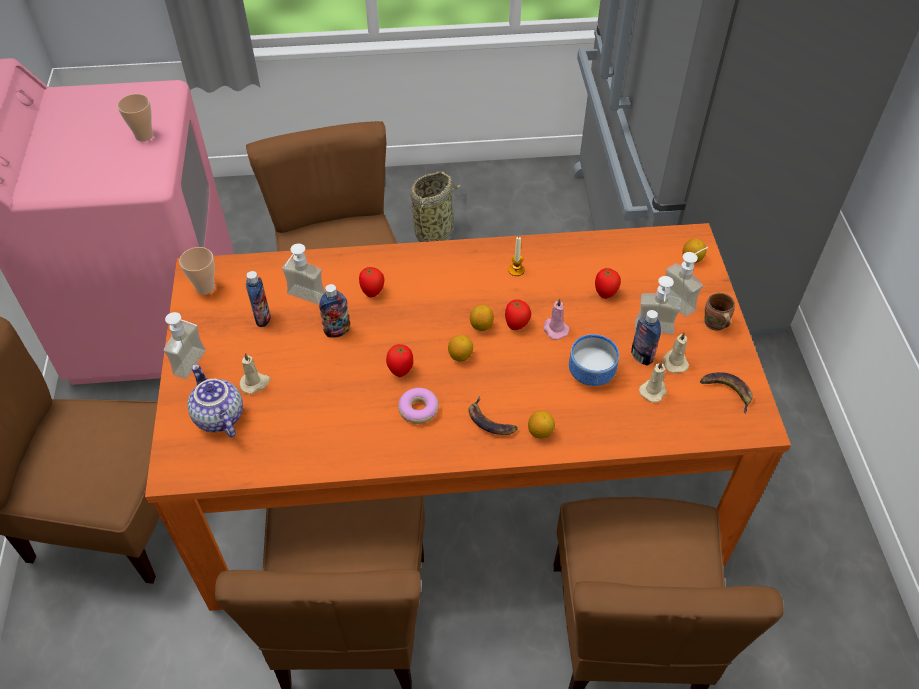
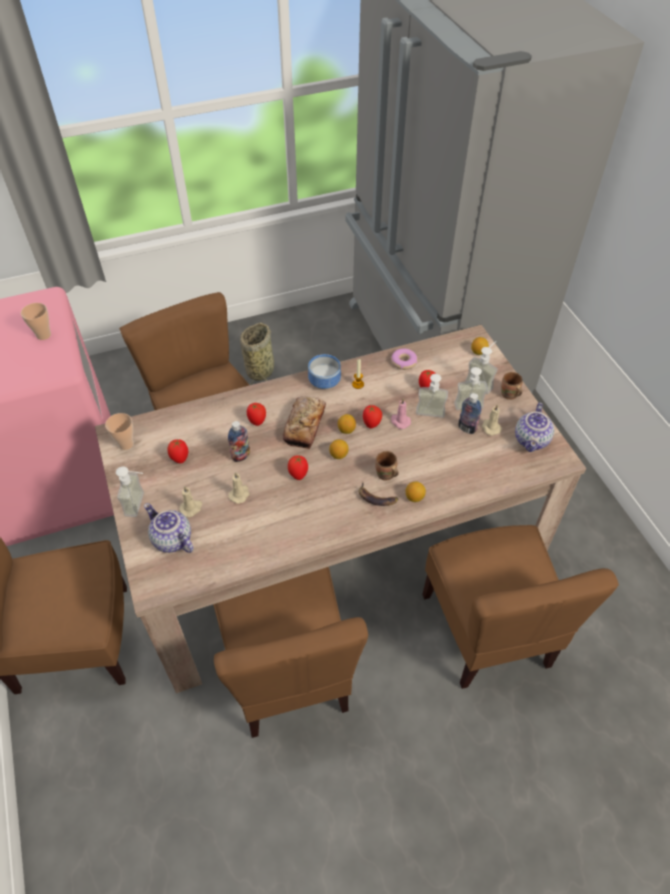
camera: 15 degrees left, 0 degrees up
(262, 318) = (180, 458): bottle -> tomato
(302, 300) = (206, 438): soap dispenser -> soap dispenser (429, 417)
(418, 409) = (321, 500): donut -> donut (403, 362)
(430, 309) = (304, 425): none -> bread
(459, 475) = (335, 546): orange dining table -> beige dining table
(512, 395) = (385, 475): none -> brown mug
(591, 374) = (436, 448): bowl -> bowl (325, 382)
(653, 390) = (483, 451): beige candle -> beige candle (239, 494)
(726, 391) = (532, 440): banana -> teapot

